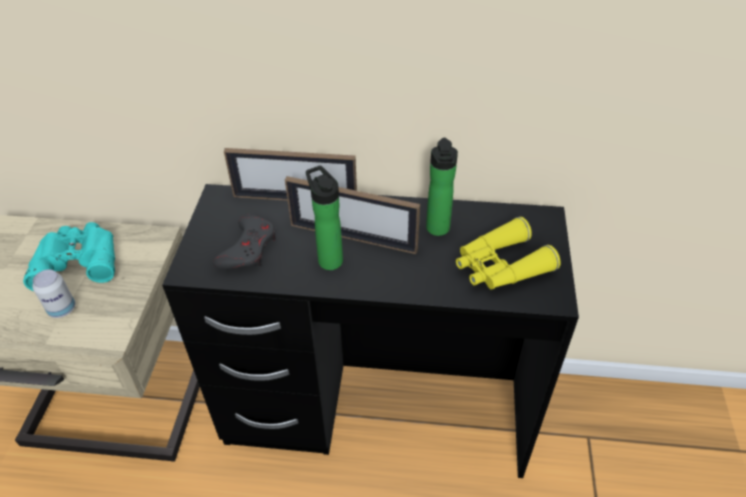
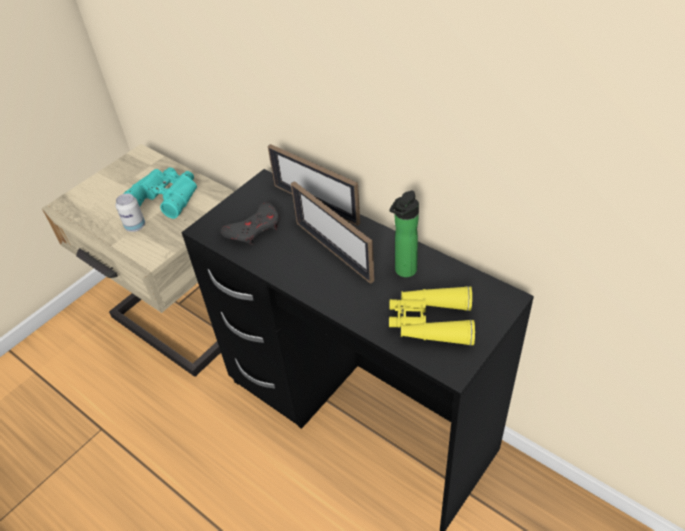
camera: 35 degrees right, 0 degrees up
(328, 258) = (303, 259): bottle -> none

